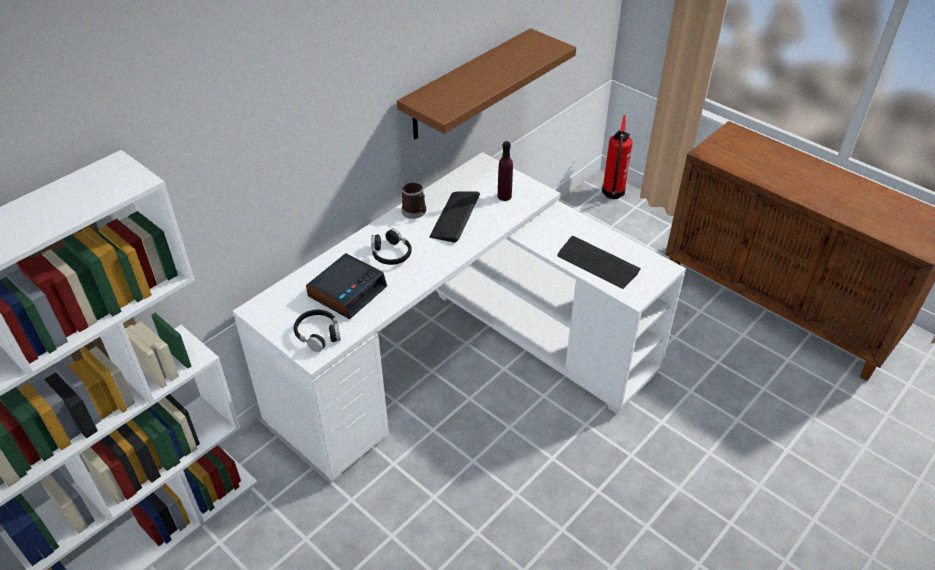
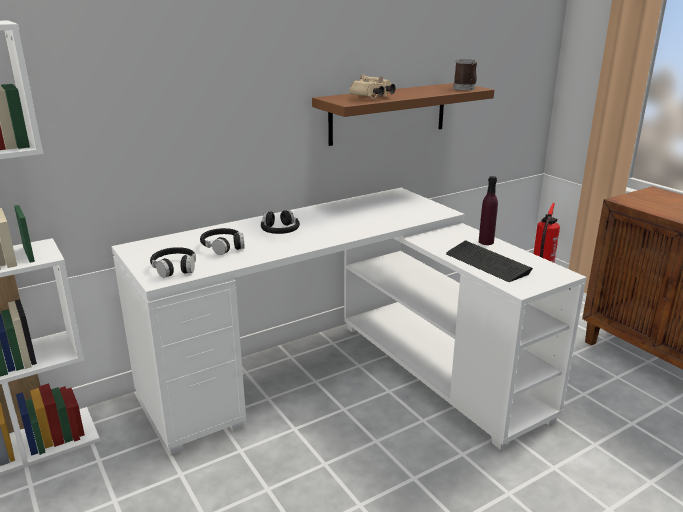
camera: 15 degrees right, 20 degrees down
(347, 291) = (223, 246): alarm clock -> black headphones
(415, 212) = (319, 211): mug -> mug (465, 89)
(455, 217) = (354, 217): keyboard -> none
(461, 93) = (372, 97): none -> beige binoculars
(504, 196) = (408, 210): purple bottle -> purple bottle (486, 242)

